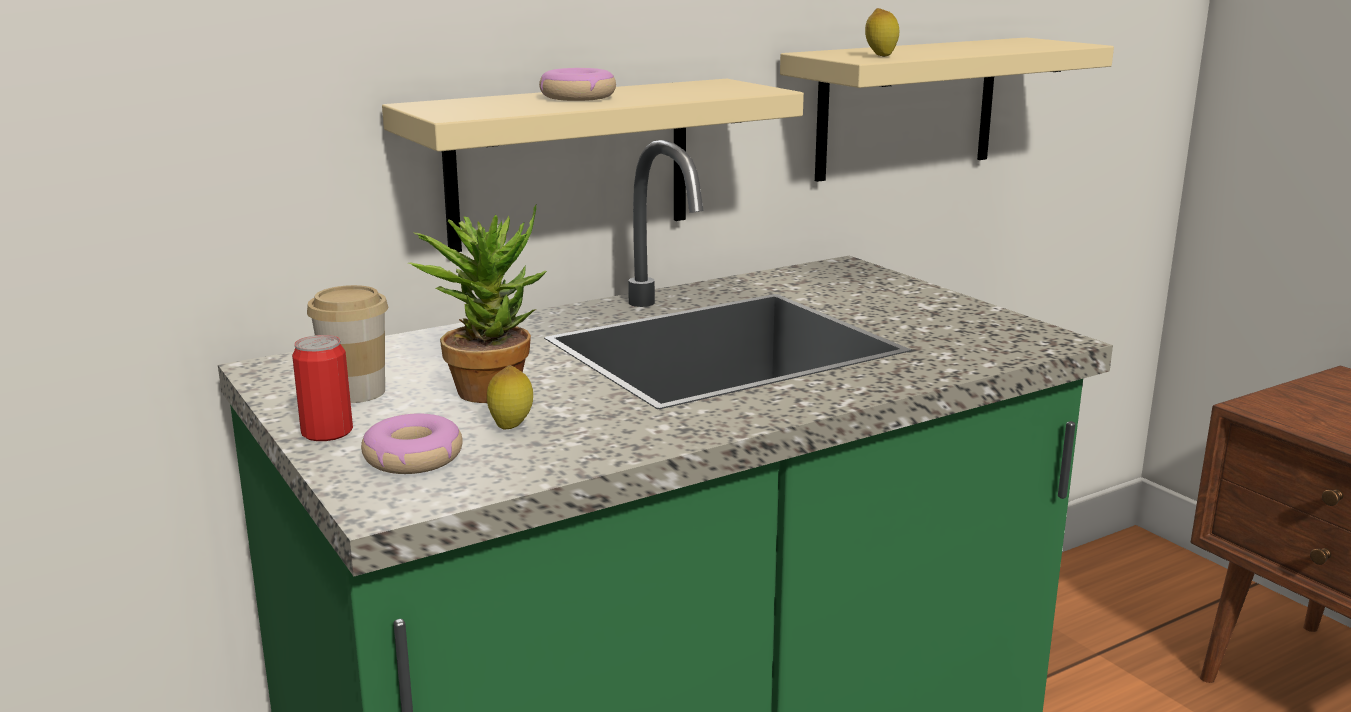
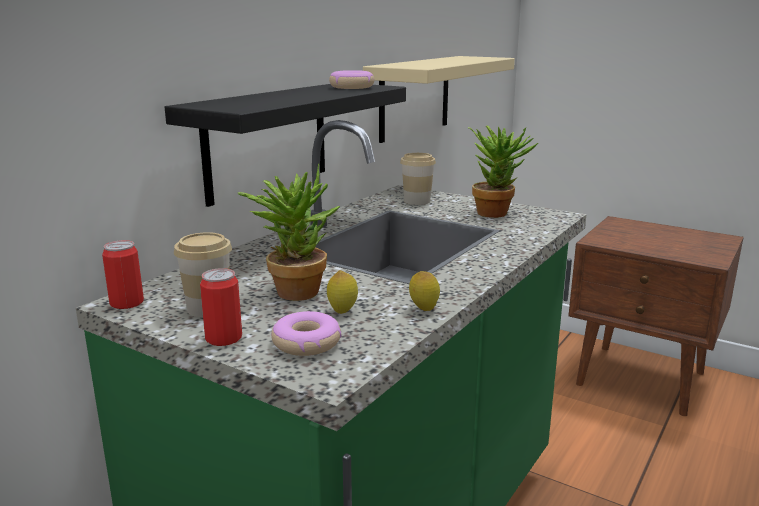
camera: 25 degrees left, 0 degrees up
(275, 368) = (127, 303): none -> can
(570, 163) = (267, 140): beige shelf -> black shelf
(578, 97) = (287, 95): donut -> donut (352, 87)
(841, 285) = (417, 201): none -> cup
(880, 56) = (425, 65): lemon -> lemon (423, 310)
(950, 321) = (497, 212): none -> potted plant

